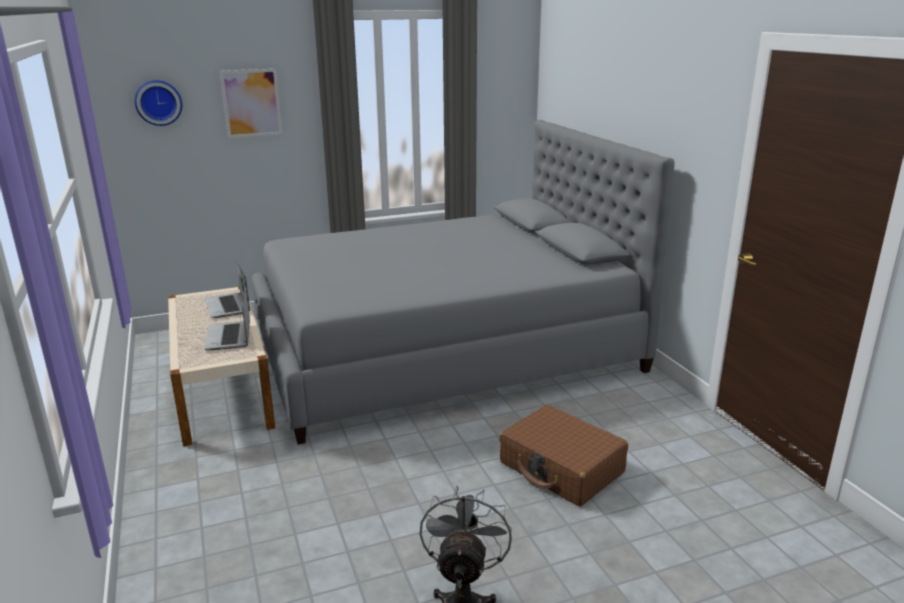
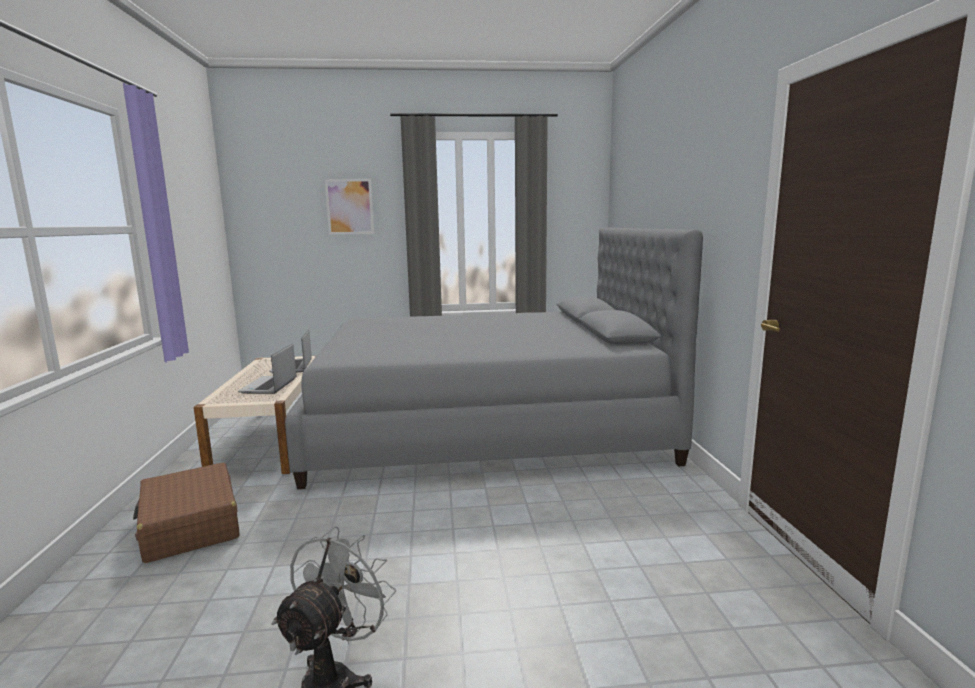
camera: 15 degrees right, 10 degrees down
(158, 102) = (275, 203): wall clock -> none
(561, 468) = (538, 546): brown suitcase -> brown suitcase (190, 525)

